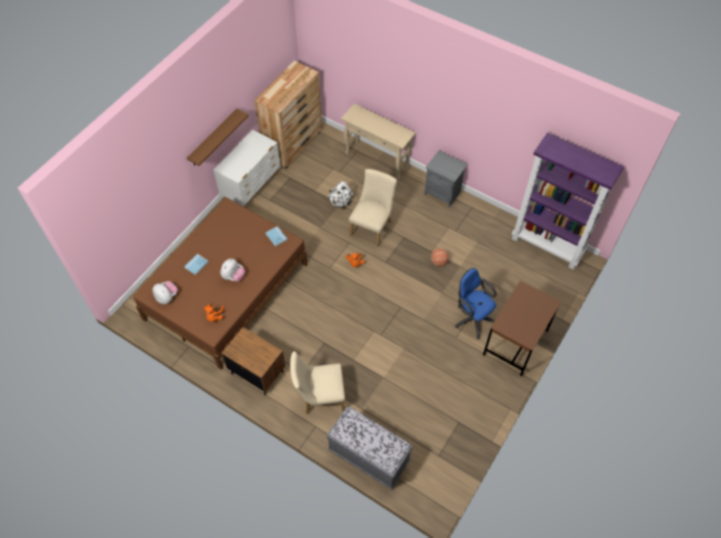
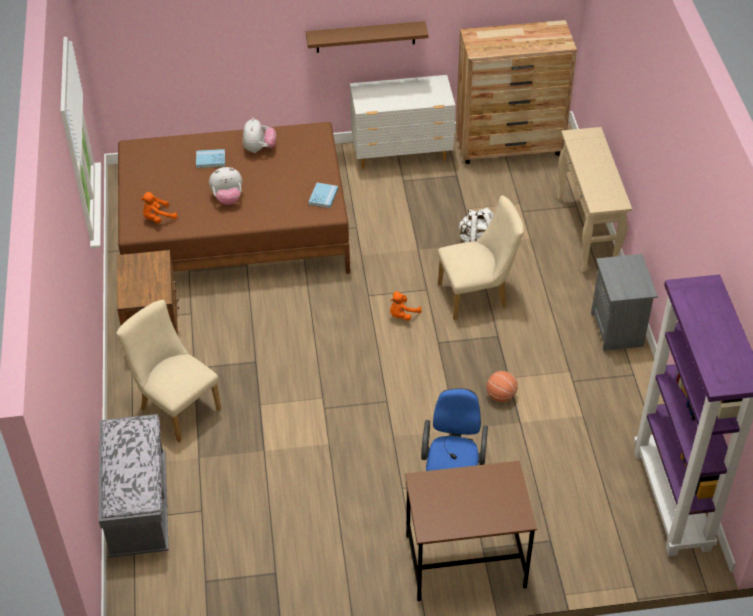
camera: 50 degrees right, 10 degrees down
(167, 297) = (143, 166): plush toy -> plush toy (259, 149)

